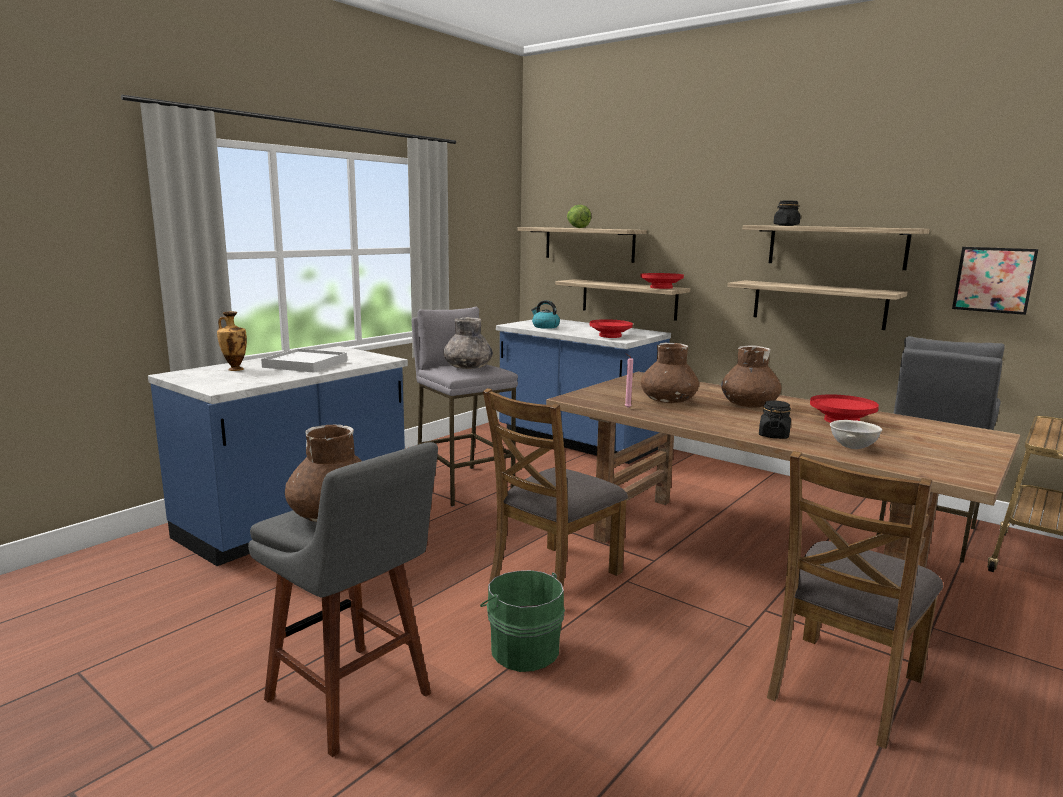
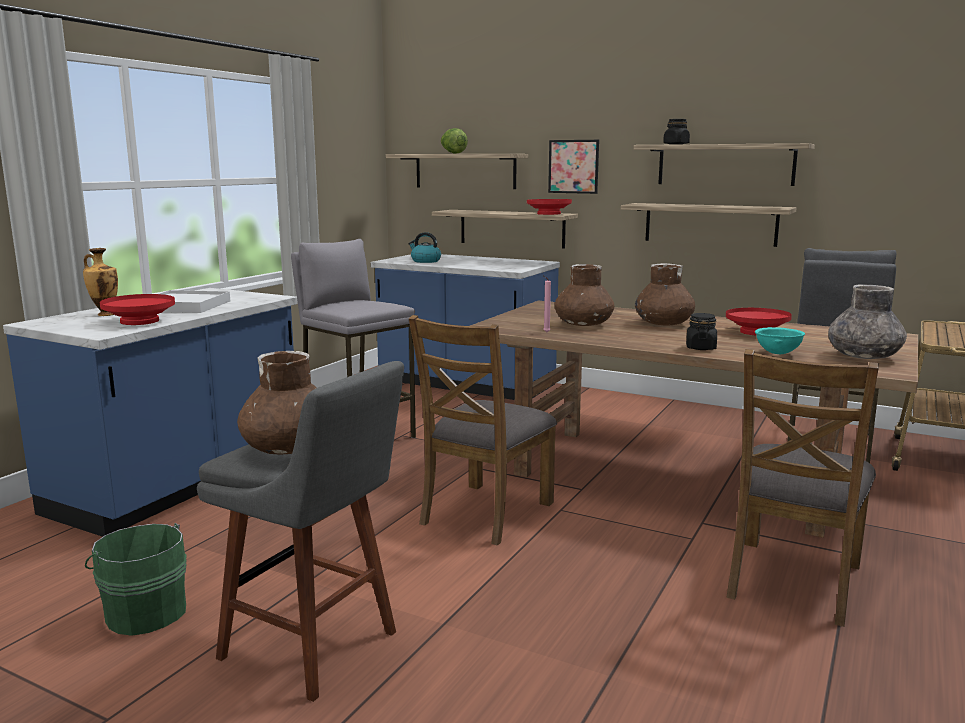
camera: 10 degrees left, 0 degrees up
(467, 368) = (359, 304): grey vase -> grey vase (863, 357)
(523, 649) = (477, 581): green bucket -> green bucket (145, 612)
(610, 336) = (500, 267): red bowl -> red bowl (140, 321)
(852, 447) = (777, 353): grey bowl -> turquoise bowl
(993, 280) = (876, 192): picture -> picture (573, 166)

